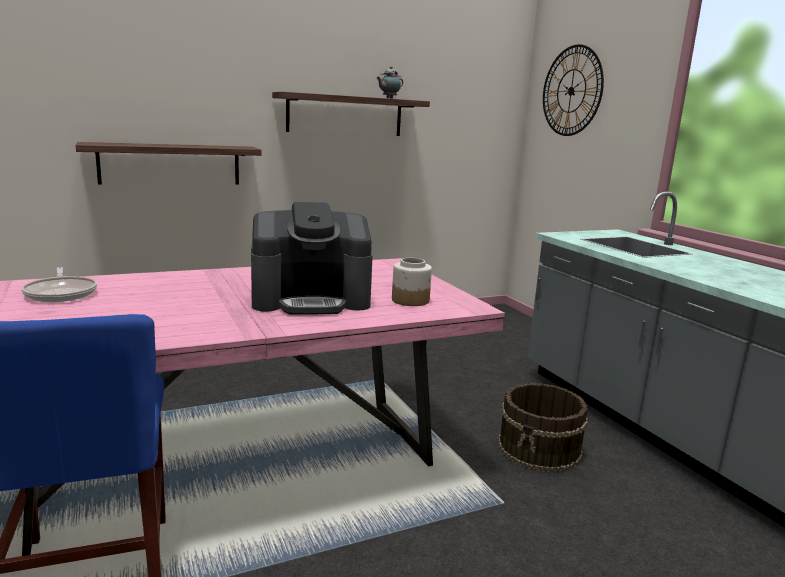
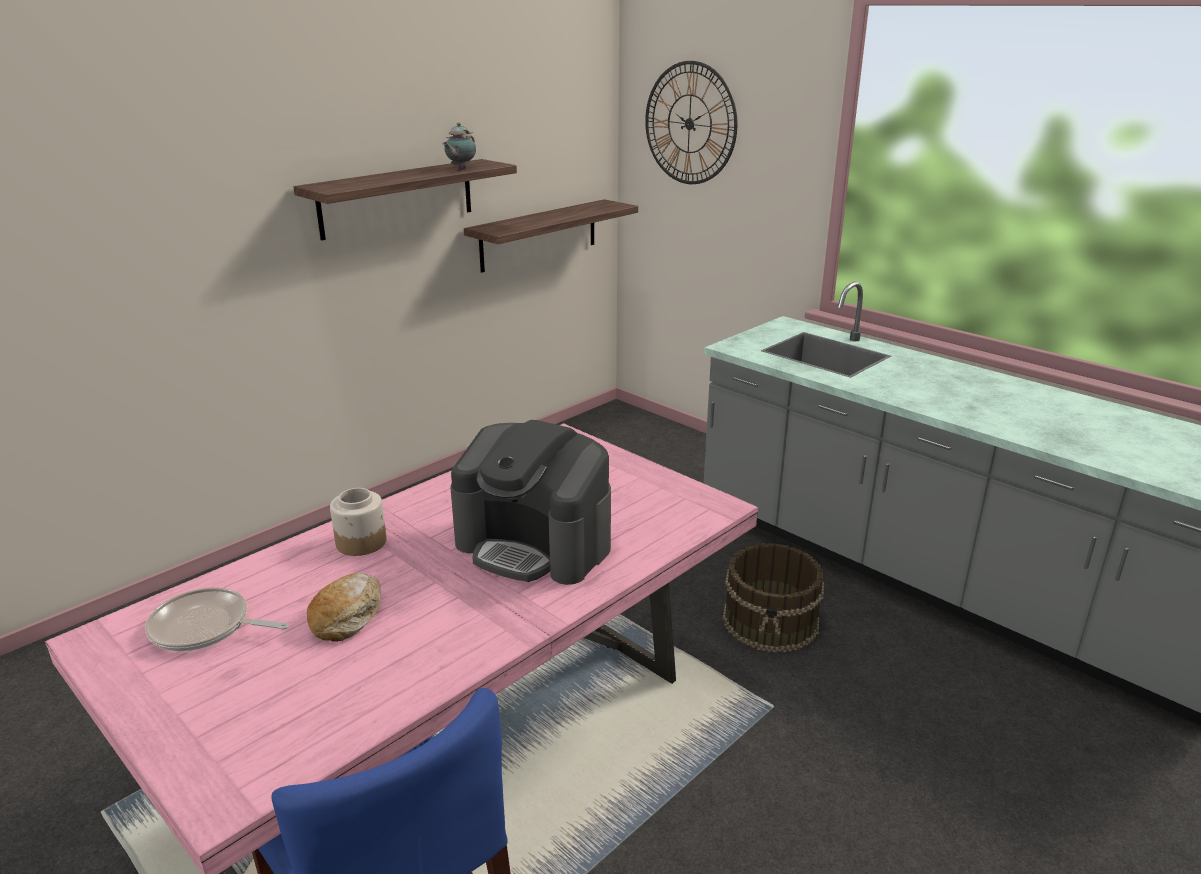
camera: 20 degrees left, 10 degrees up
(61, 293) = (205, 628): frying pan -> frying pan turned 150 degrees clockwise
(148, 304) = (347, 616): none -> bread
(170, 164) = (163, 327): shelf -> shelf (539, 235)
(311, 299) = (535, 545): coffee machine -> coffee machine turned 60 degrees clockwise
(411, 300) = (646, 513): jar -> jar (362, 542)

